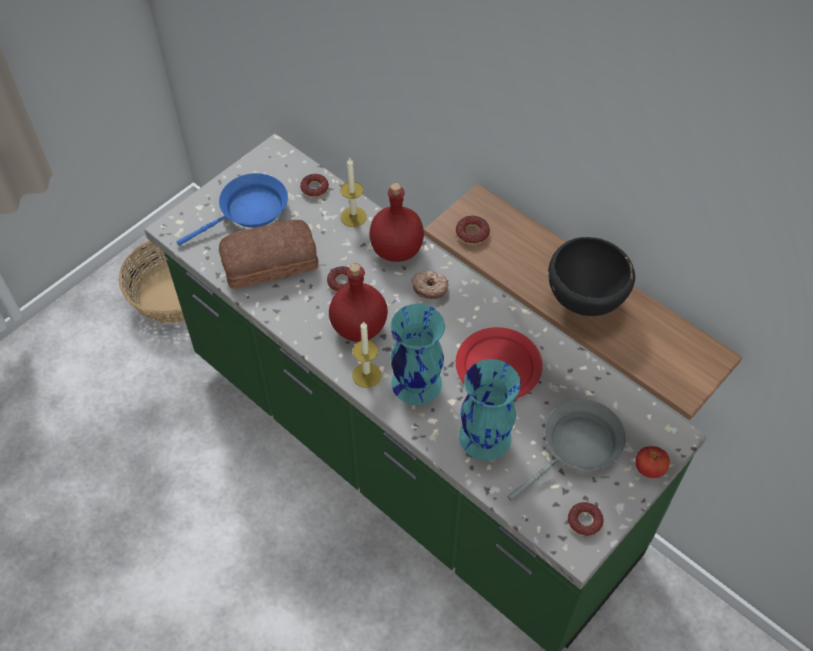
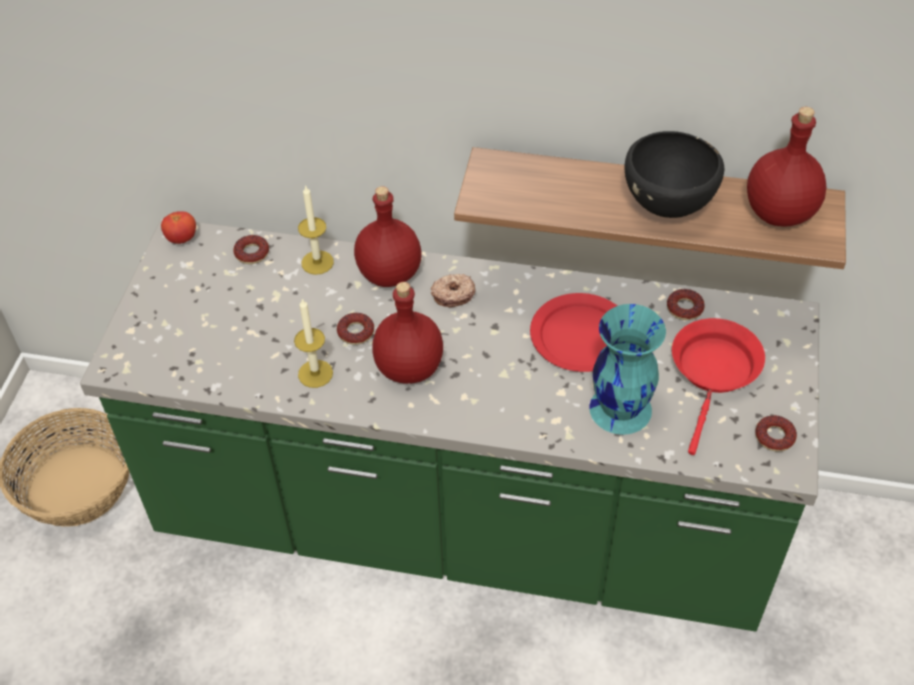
camera: 30 degrees left, 5 degrees down
(249, 212) = (194, 309): blue frying pan -> none
(268, 260) = (255, 348): bread -> none
(366, 375) = (454, 410): candle -> candle (315, 373)
(416, 382) = (510, 391): turquoise vase -> none
(472, 233) = (507, 195): donut -> donut (684, 308)
(577, 447) = (714, 373): grey frying pan -> red frying pan
(649, 469) = (793, 358): tomato -> tomato (182, 238)
(672, 349) = (781, 213): none -> red bottle

